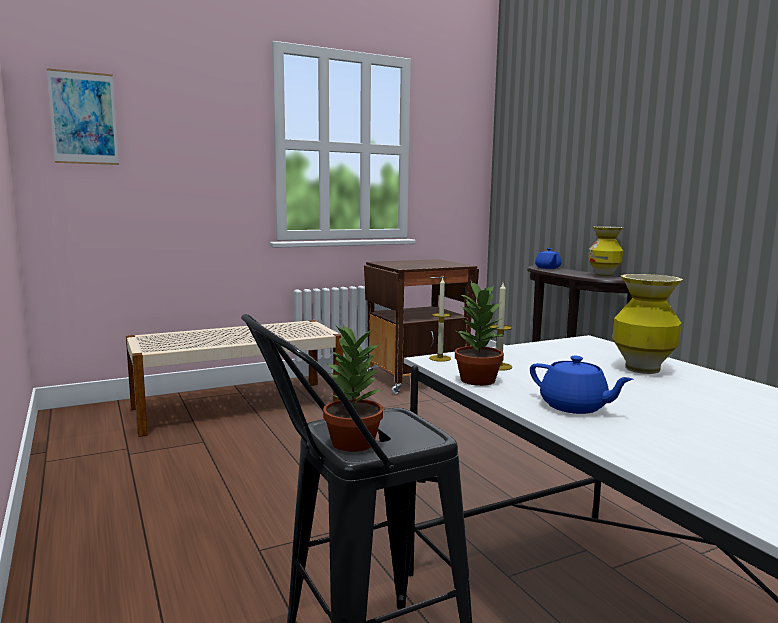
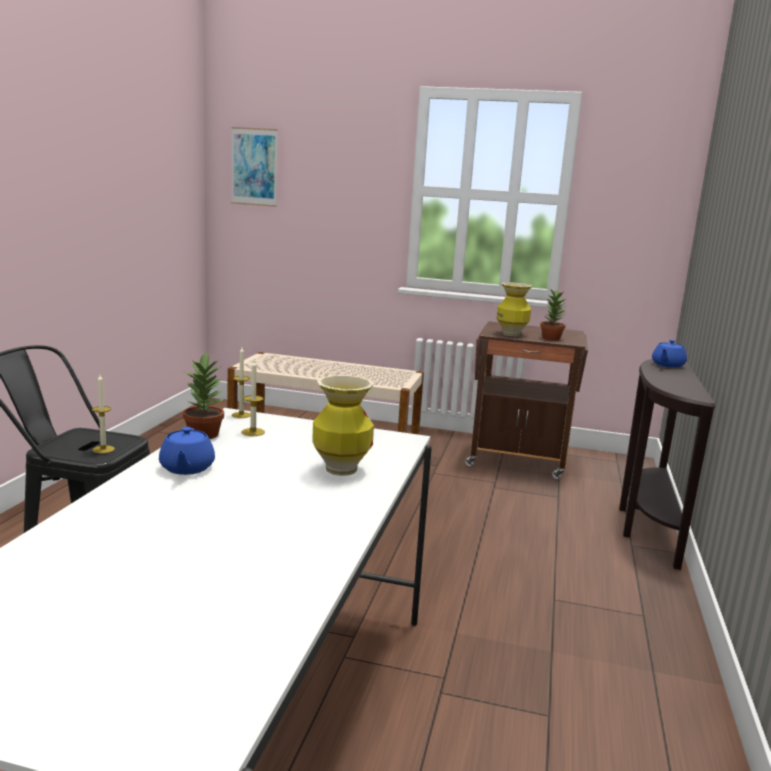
camera: 40 degrees right, 5 degrees up
(352, 442) = (61, 444): potted plant -> potted plant (550, 338)
(409, 430) = (103, 449): none -> candle
(604, 276) = (690, 388): vase -> vase (511, 334)

